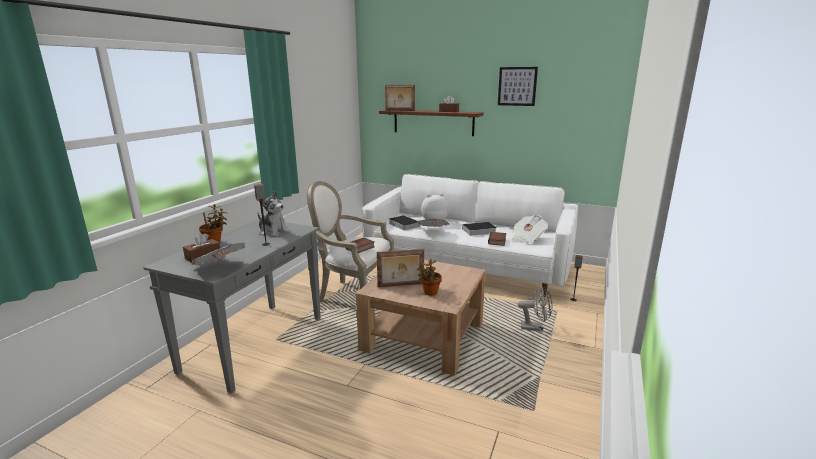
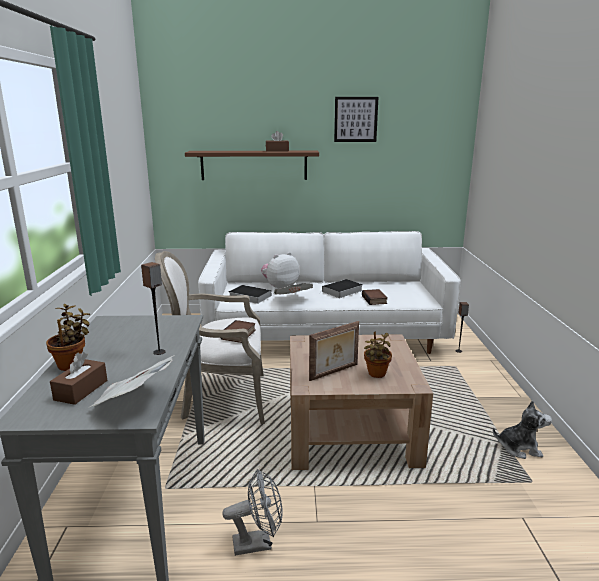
camera: 25 degrees left, 0 degrees up
(274, 231) = (145, 331): plush toy -> plush toy (519, 448)
(399, 110) = (213, 151): picture frame -> none
(527, 238) = (400, 292): newspaper -> none
(535, 328) = (452, 390): grey fan -> grey fan (258, 543)

